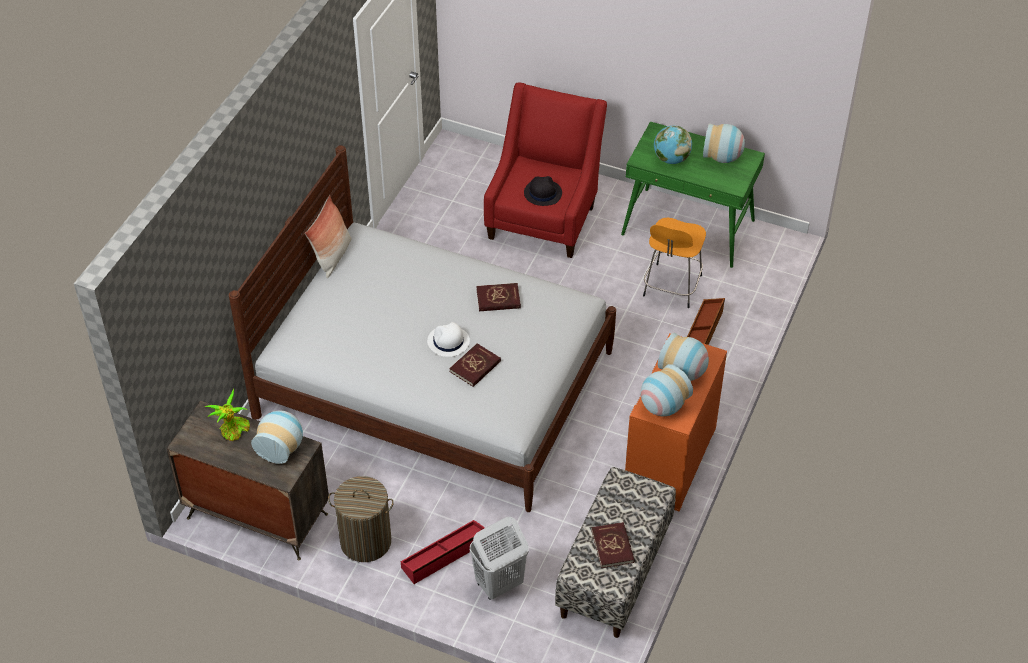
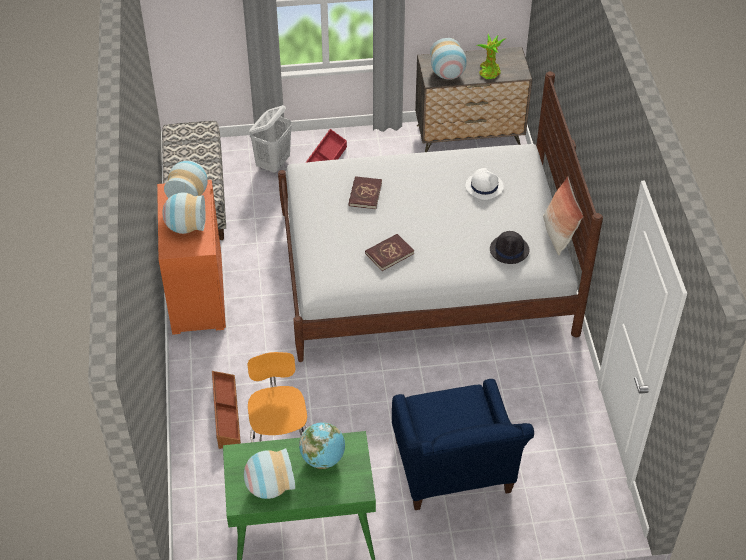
camera: 150 degrees right, 0 degrees up
(365, 541) = (383, 151): laundry basket -> none
(448, 342) = (401, 203): white hat -> white hat (484, 186)
(542, 193) = (444, 413): black hat -> black hat (509, 250)
(544, 216) = (454, 474): red armchair -> blue armchair
(612, 546) = (189, 151): red book -> none

